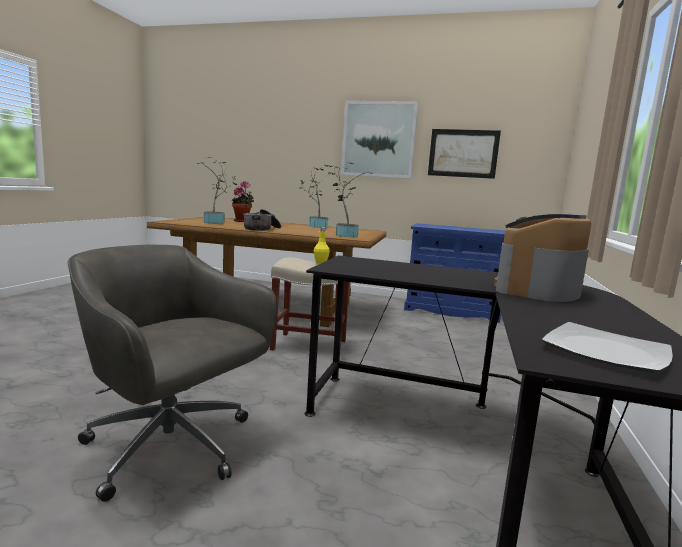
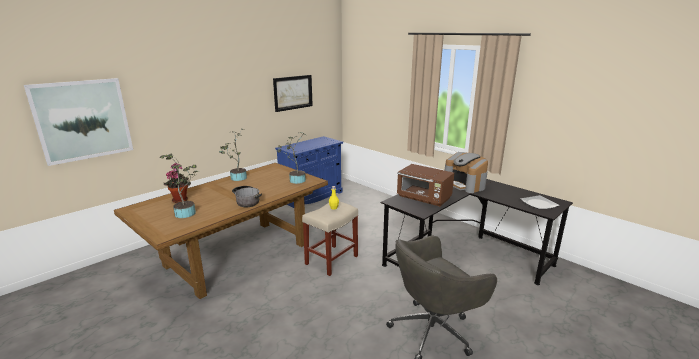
camera: 60 degrees left, 10 degrees up
(378, 139) = (237, 91): picture -> picture (83, 120)
(395, 269) = (424, 198): none -> brown microwave

